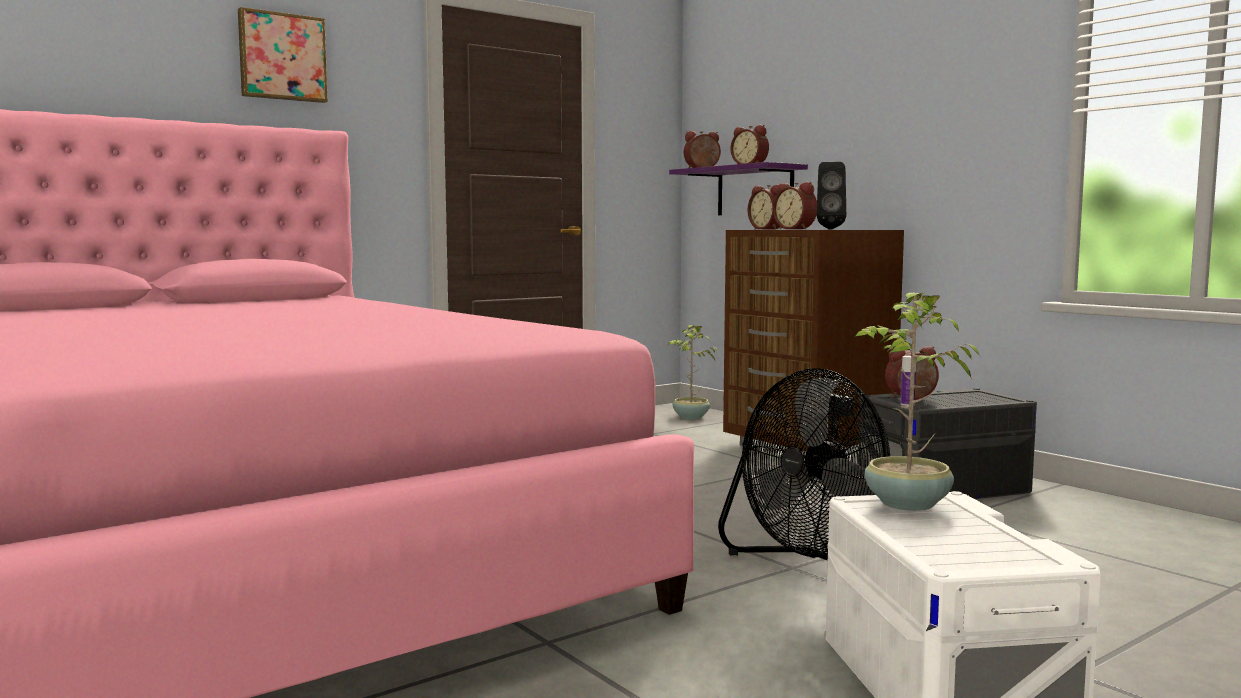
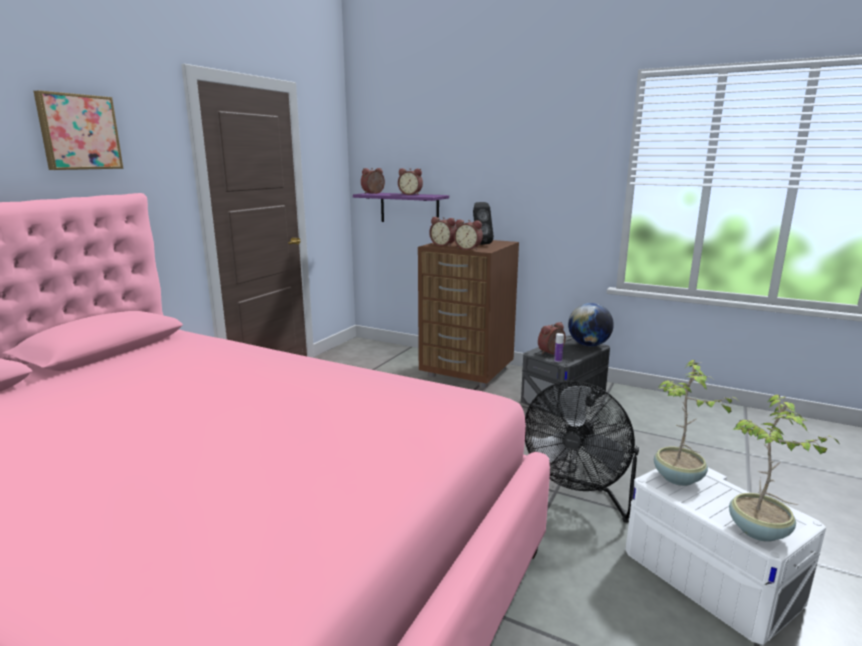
camera: 25 degrees left, 10 degrees up
(690, 417) = (376, 352): potted plant -> potted plant (759, 532)
(994, 397) = (588, 345): none -> globe

